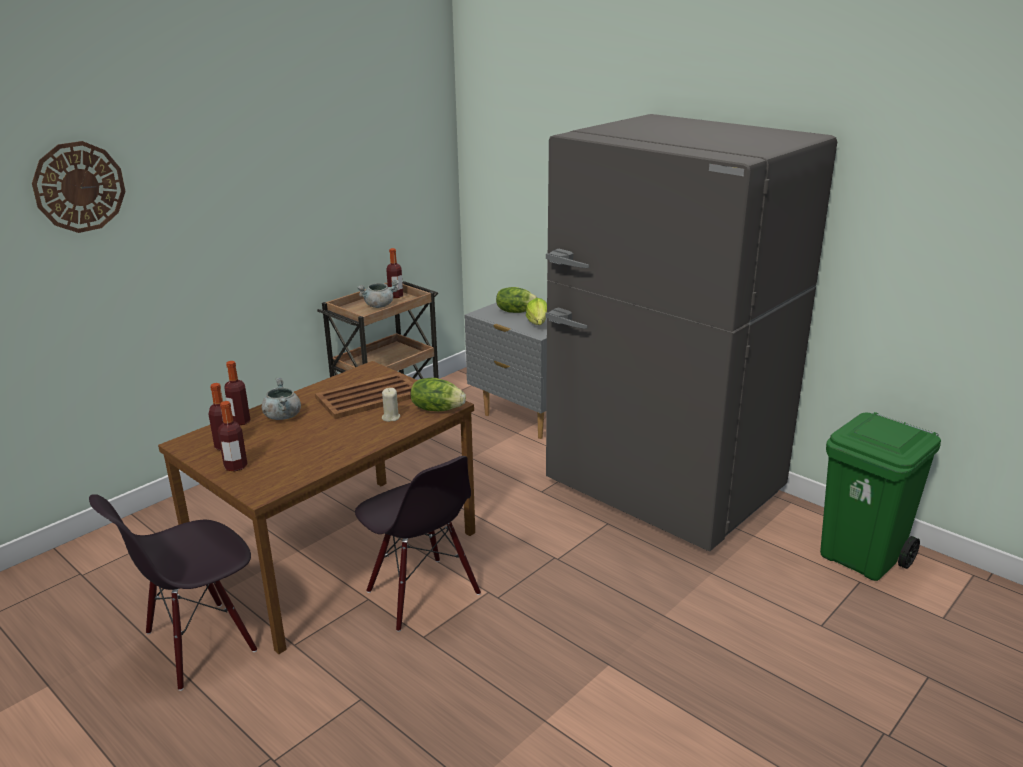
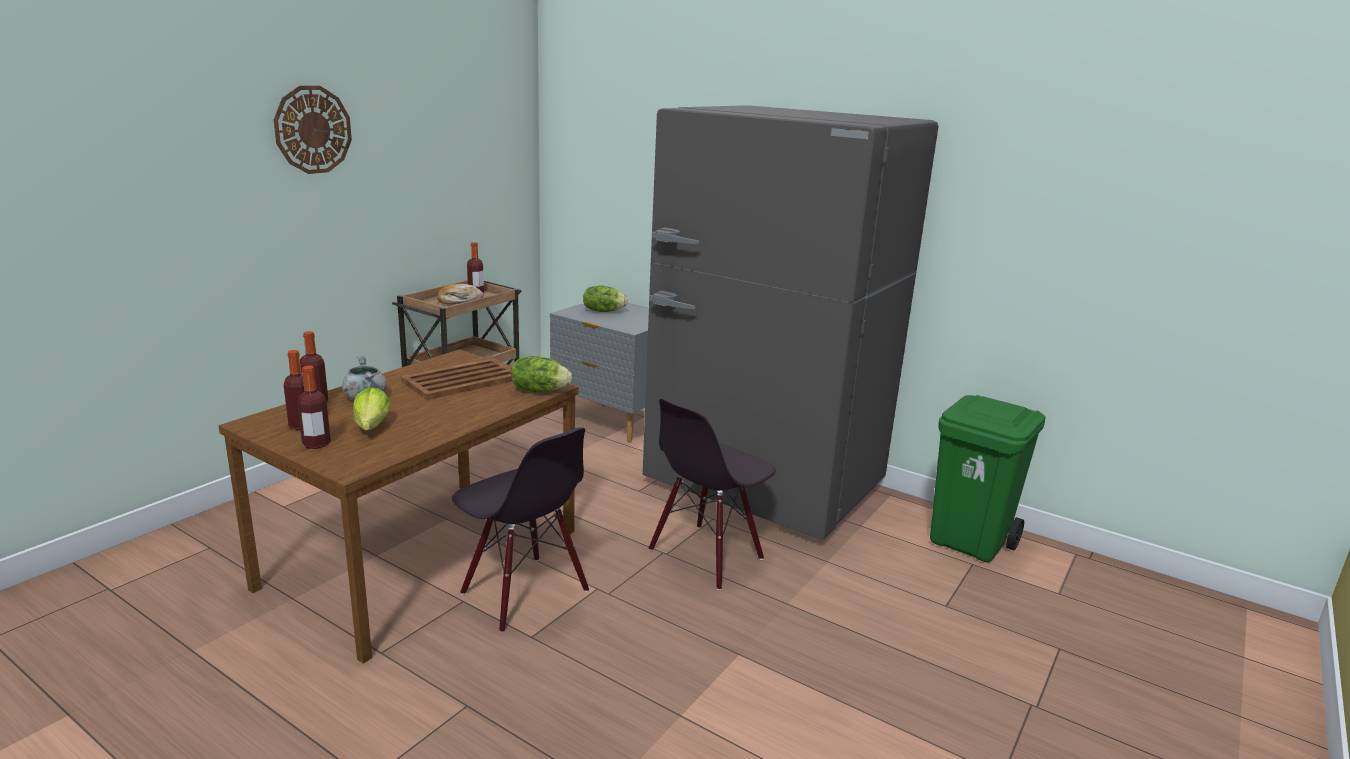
camera: 10 degrees left, 5 degrees down
(79, 187) = (128, 135): wall clock -> wall clock (313, 130)
(200, 643) = (265, 657): black chair -> black chair (706, 555)
(379, 305) = (459, 301): grey cooking pot -> bread
(390, 417) = (489, 398): beige candle -> none
(537, 325) = (628, 323): lettuce -> lettuce (369, 430)

